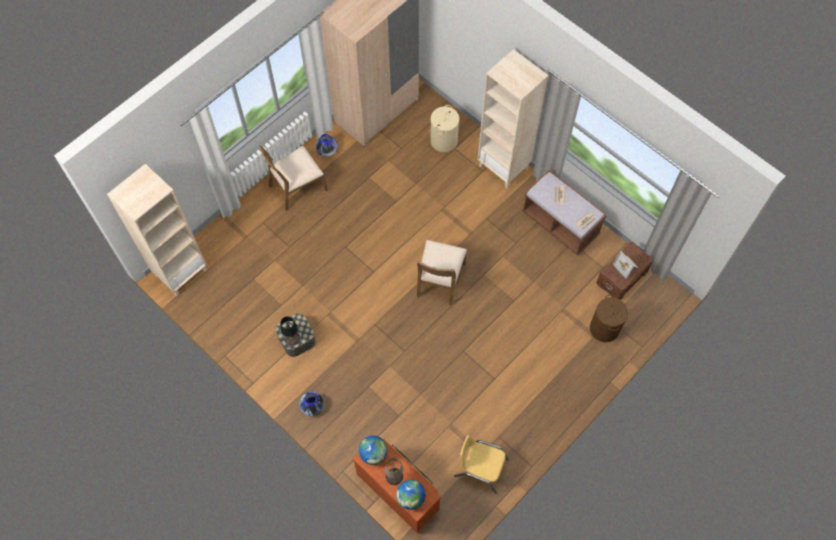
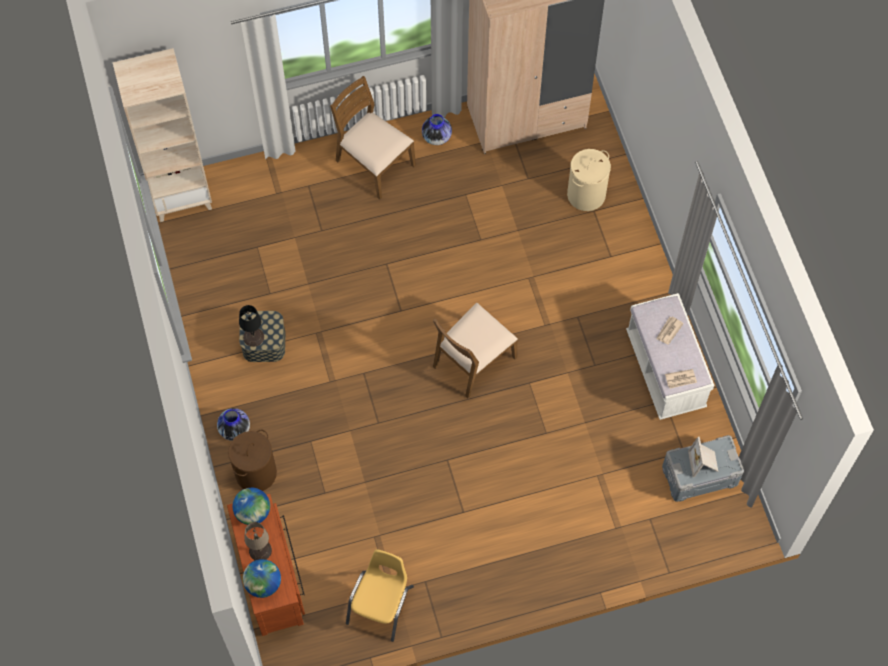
camera: 30 degrees right, 0 degrees up
(297, 187) = (374, 163): brown chair -> brown chair turned 45 degrees clockwise
(480, 468) = (381, 605): yellow chair -> yellow chair turned 60 degrees clockwise
(504, 167) = (640, 264): beige bookcase -> none
(560, 224) = (665, 370): brown bench -> white bench
(604, 329) = (636, 525): brown laundry basket -> brown laundry basket (256, 473)
(622, 277) = (700, 476): brown storage box -> grey storage box

